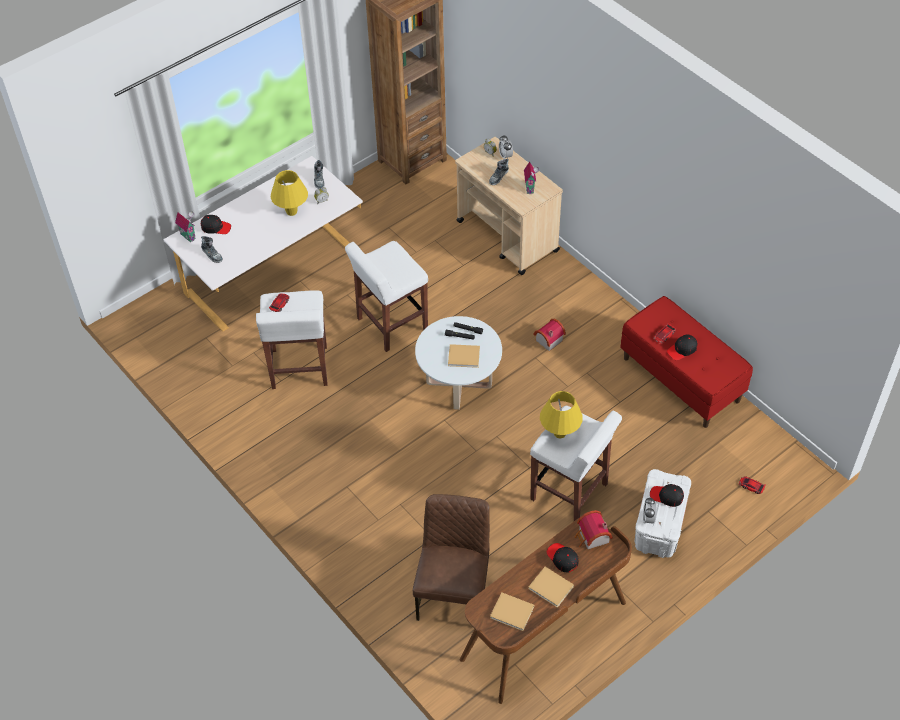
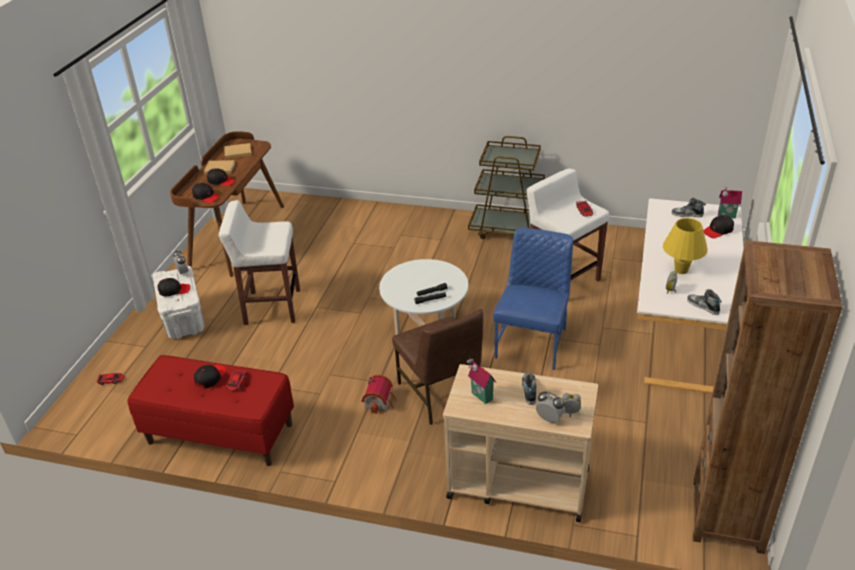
camera: 145 degrees right, 15 degrees down
(273, 458) = (509, 230): none -> brown cart
(391, 324) = (533, 342): white stool -> blue chair
(454, 592) = (313, 228): brown chair -> brown chair (441, 394)
(465, 357) = (412, 281): beige book -> none
(560, 433) = (273, 236): yellow table lamp -> none
(592, 538) = (206, 196): toy house -> black cap

